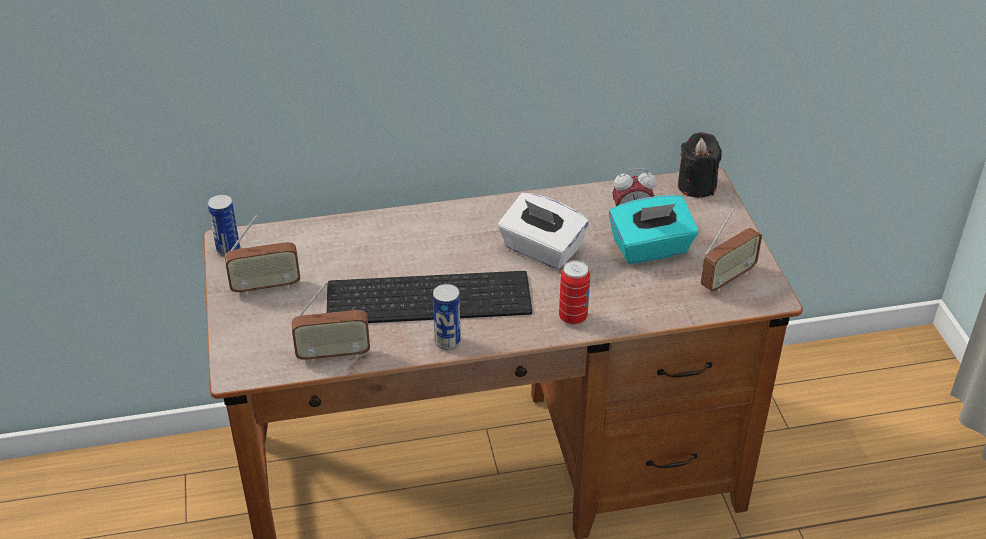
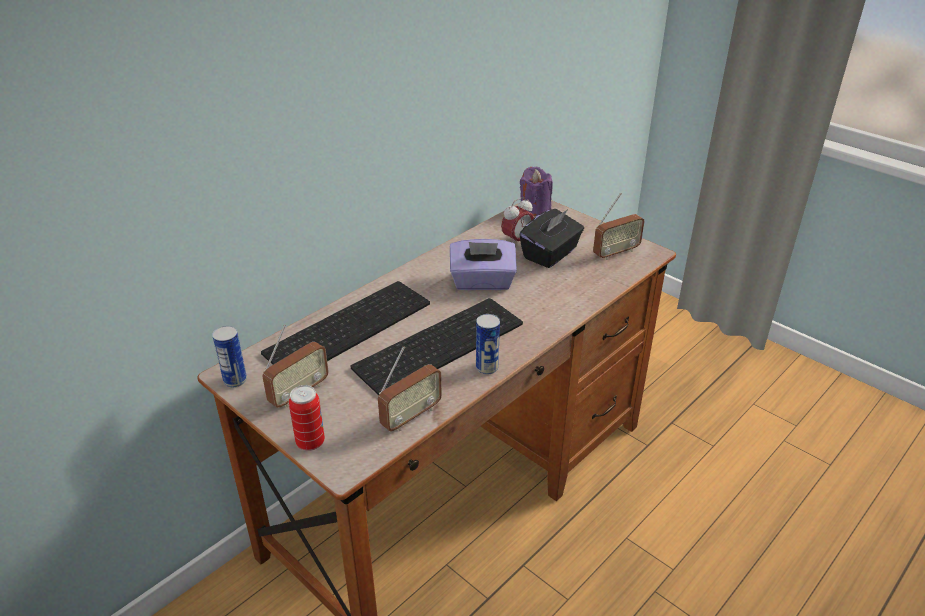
camera: 35 degrees left, 5 degrees down
(368, 240) = (348, 326): none -> keyboard
(541, 250) = (482, 282): white tissue box -> purple tissue box
(573, 317) = (552, 314): can -> can (310, 442)
(651, 249) = (551, 254): turquoise tissue box -> black tissue box
(696, 186) = (534, 209): black candle -> purple candle
(727, 279) = (616, 253): radio -> radio turned 45 degrees clockwise

